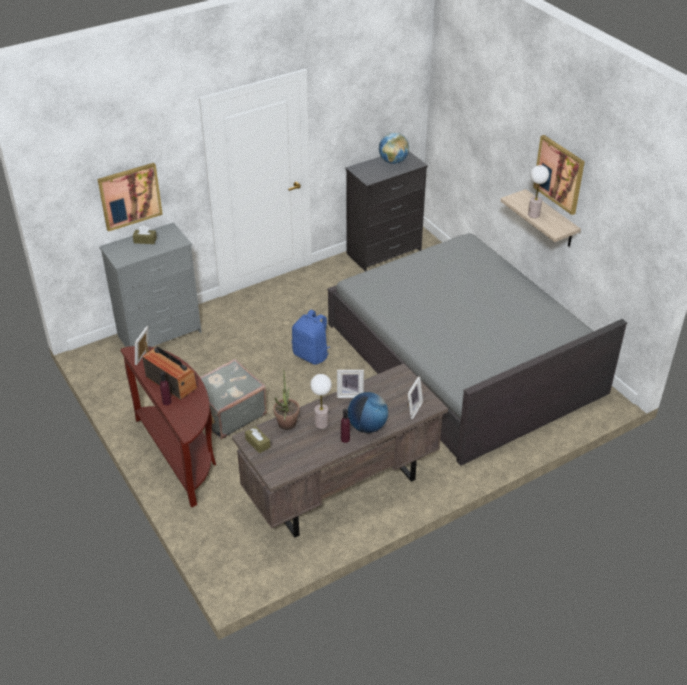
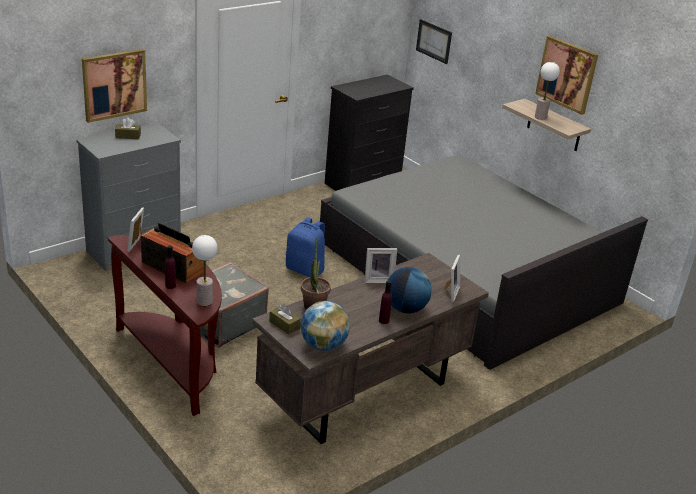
camera: 10 degrees left, 10 degrees down
(321, 423) = (353, 306): table lamp -> table lamp (204, 301)
(393, 161) = (378, 83): globe -> globe (323, 345)
(448, 119) = (434, 41): none -> picture

